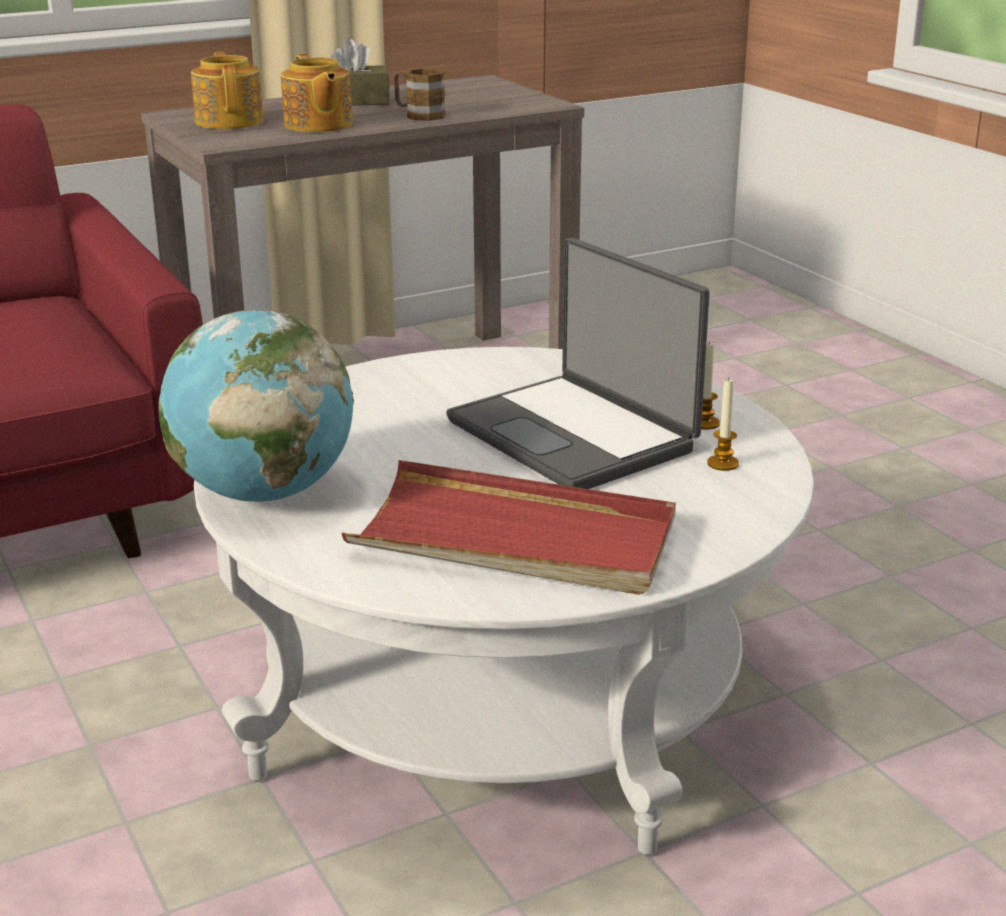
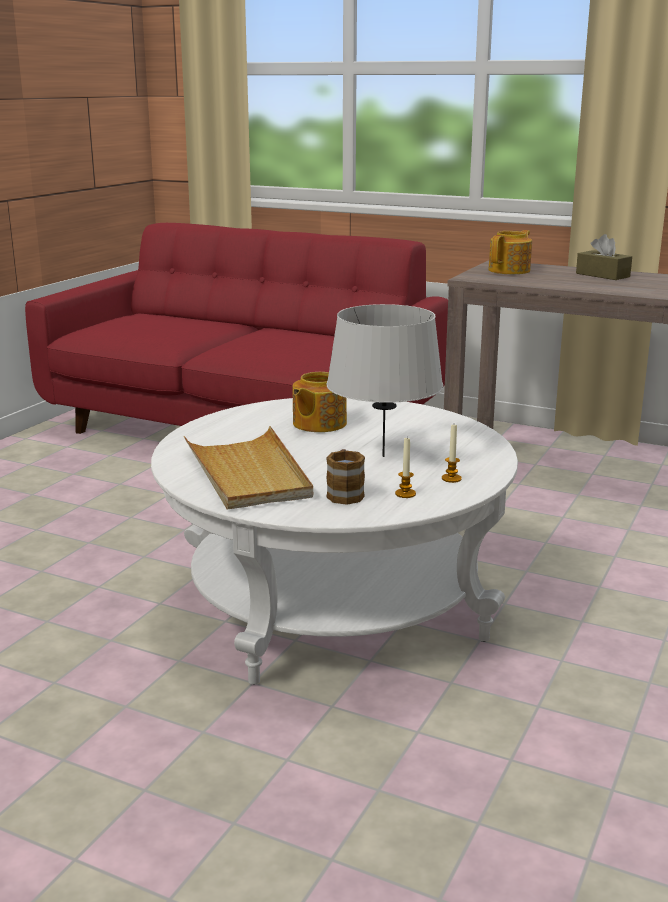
camera: 55 degrees right, 5 degrees down
(263, 493) = (226, 422): globe -> none
(317, 125) = (542, 280): teapot -> teapot (318, 424)
(418, 115) = (610, 287): mug -> mug (344, 493)
(515, 539) = (248, 473): red tray -> beige tray
(574, 435) = (383, 456): laptop -> grey table lamp

